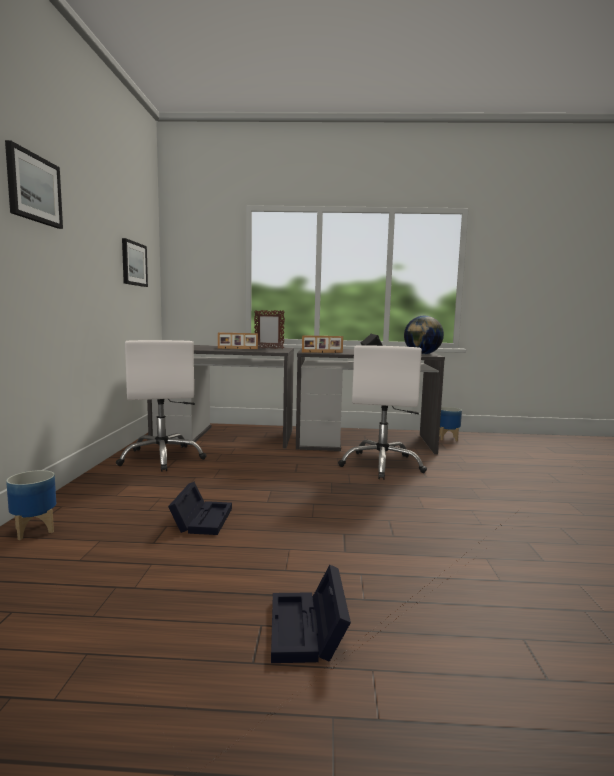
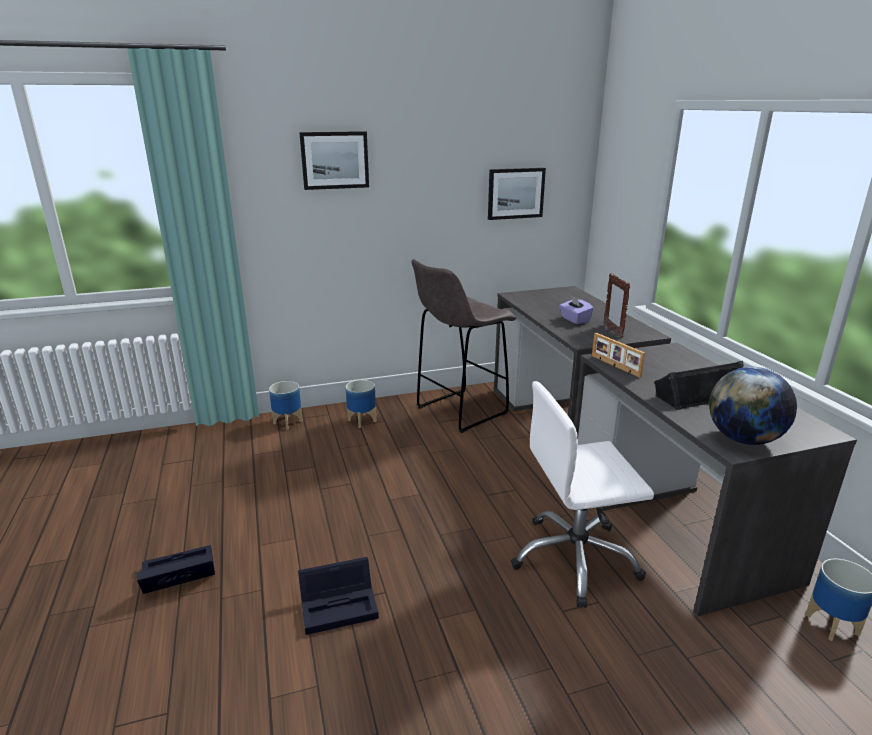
camera: 70 degrees right, 15 degrees up
(109, 493) = (362, 420): none -> planter
(162, 458) = (459, 411): white office chair -> grey stool
(202, 519) = (334, 477): black storage box -> black storage box (341, 604)
(237, 348) = (574, 320): picture frame -> purple tissue box

